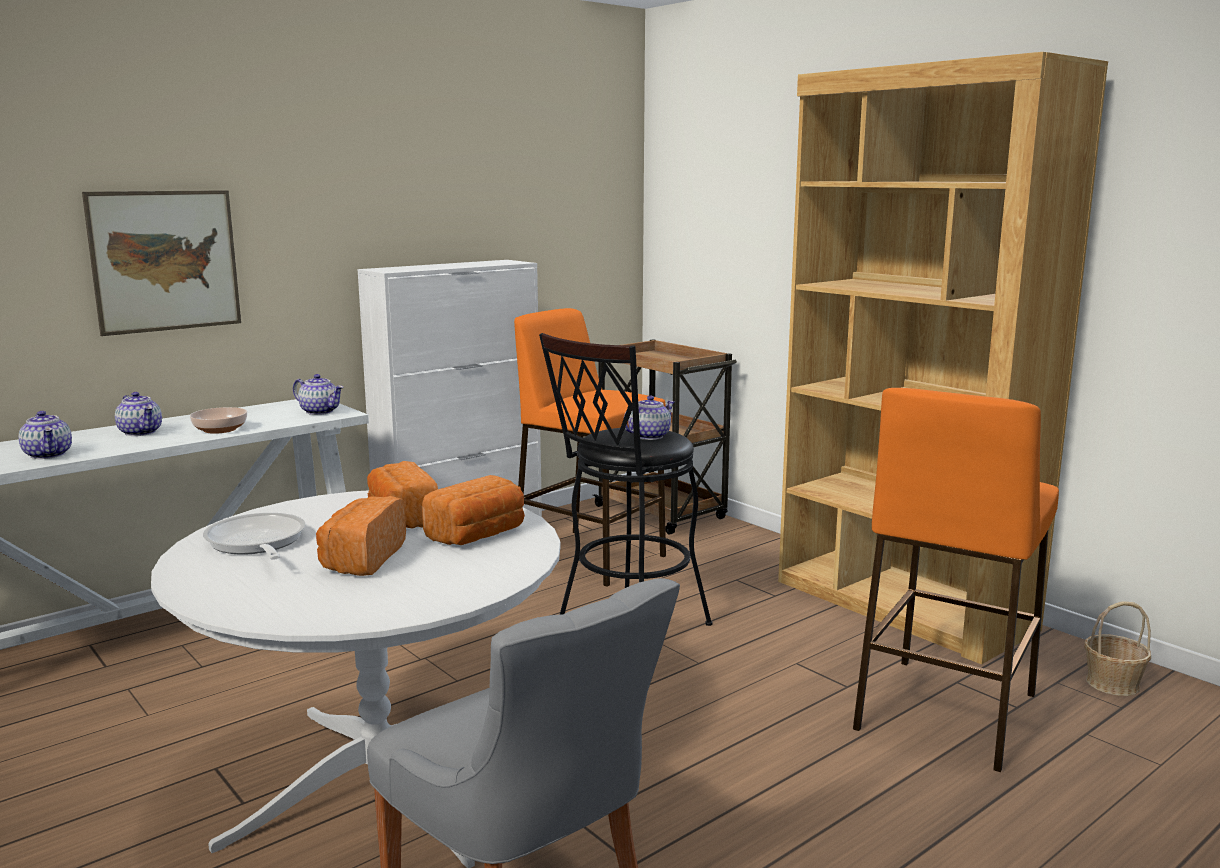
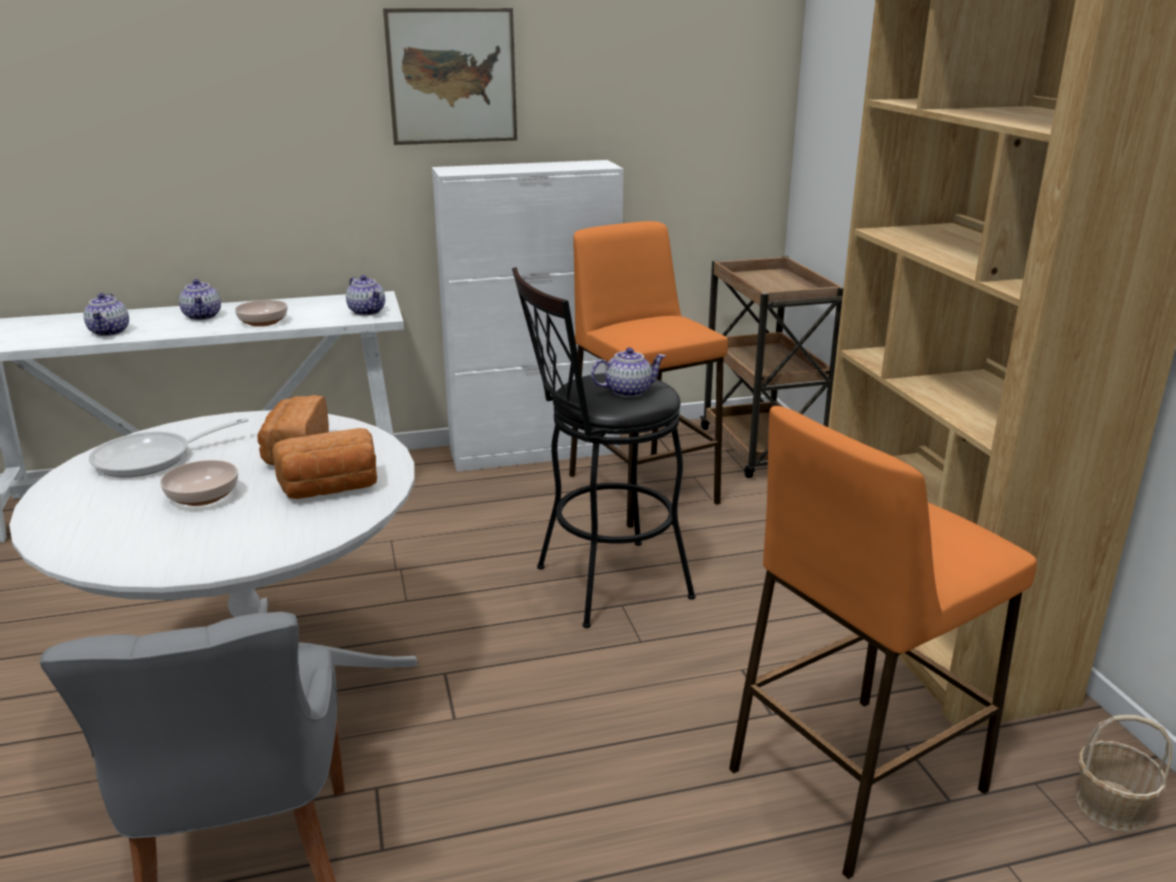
camera: 25 degrees right, 10 degrees up
(165, 261) = (239, 154): picture -> picture (452, 76)
(256, 544) = (152, 459): frying pan -> frying pan turned 120 degrees counterclockwise
(361, 559) = (204, 496): bread -> bowl

